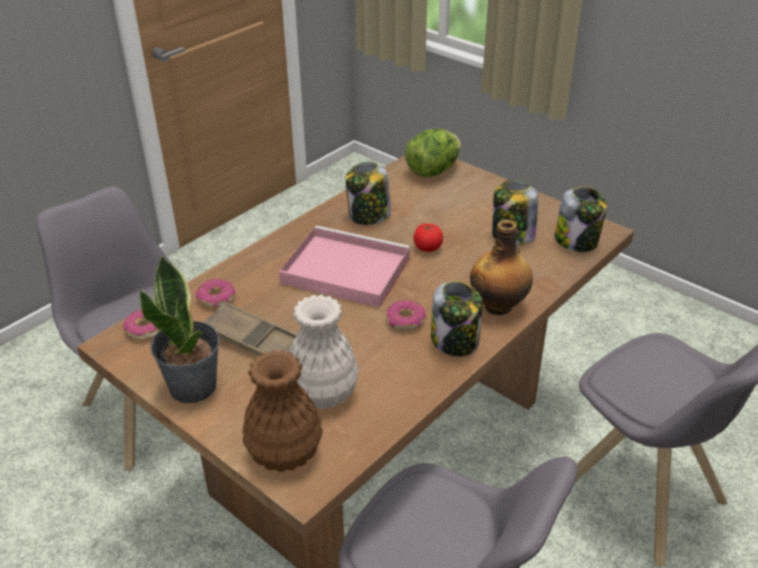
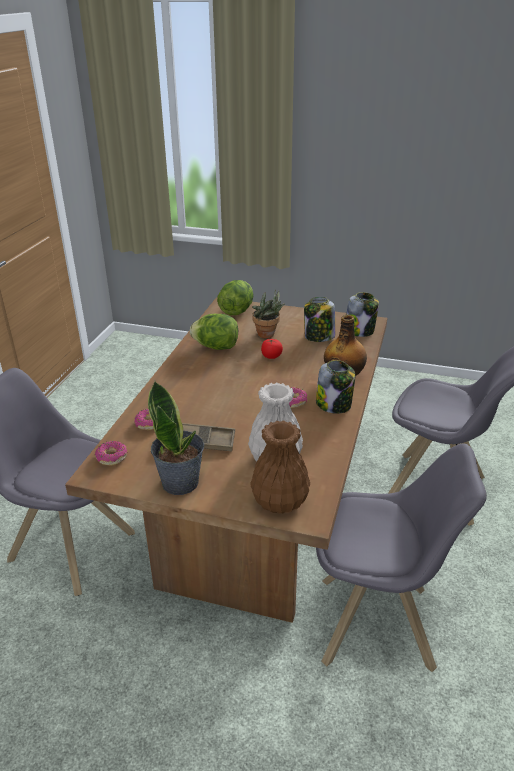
camera: 25 degrees left, 5 degrees down
(343, 270) = (226, 383): pink tray -> none
(369, 216) = (216, 347): jar -> lettuce
(447, 216) = (268, 335): none -> potted plant

